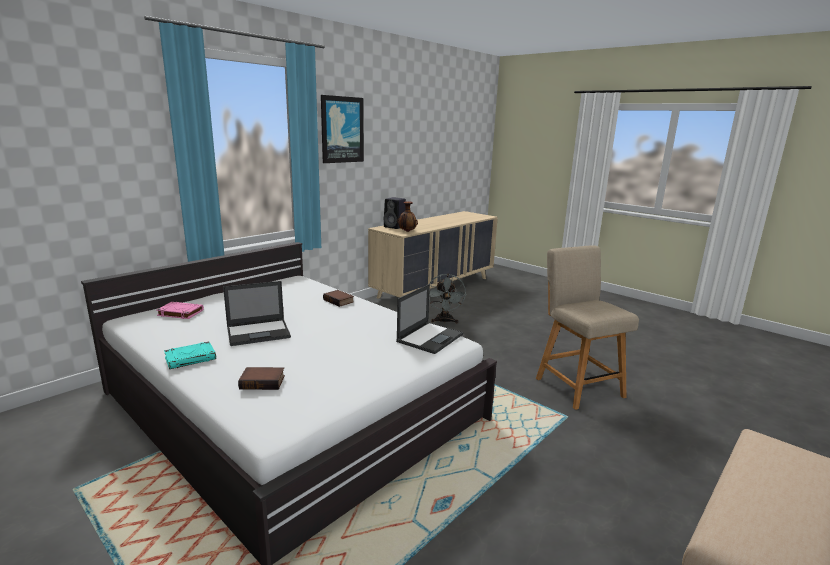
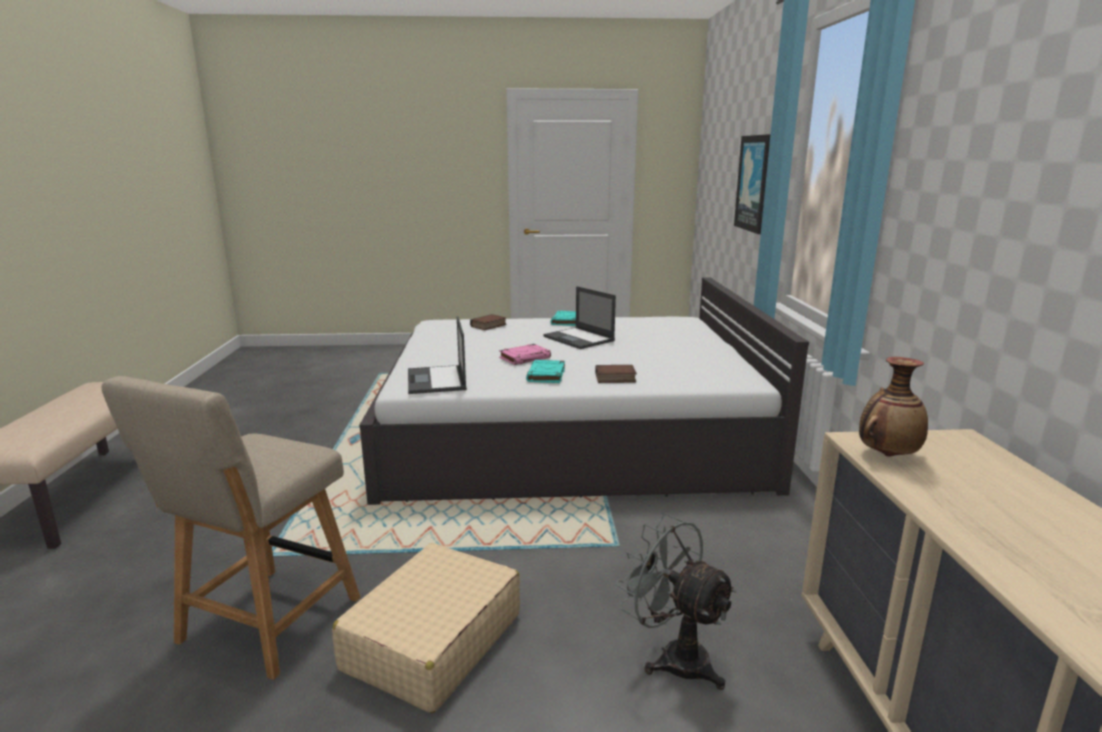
camera: 135 degrees right, 0 degrees up
(180, 313) = (678, 329): pink book -> pink book (525, 358)
(259, 332) = (579, 339): laptop -> laptop turned 60 degrees counterclockwise
(342, 130) = (980, 121): picture -> picture (753, 183)
(364, 315) = (546, 375): none -> turquoise book
(395, 227) = (979, 463): black speaker -> none
(512, 353) = (432, 641): none -> beige suitcase
(576, 385) = (264, 625): beige chair -> beige chair turned 90 degrees clockwise

